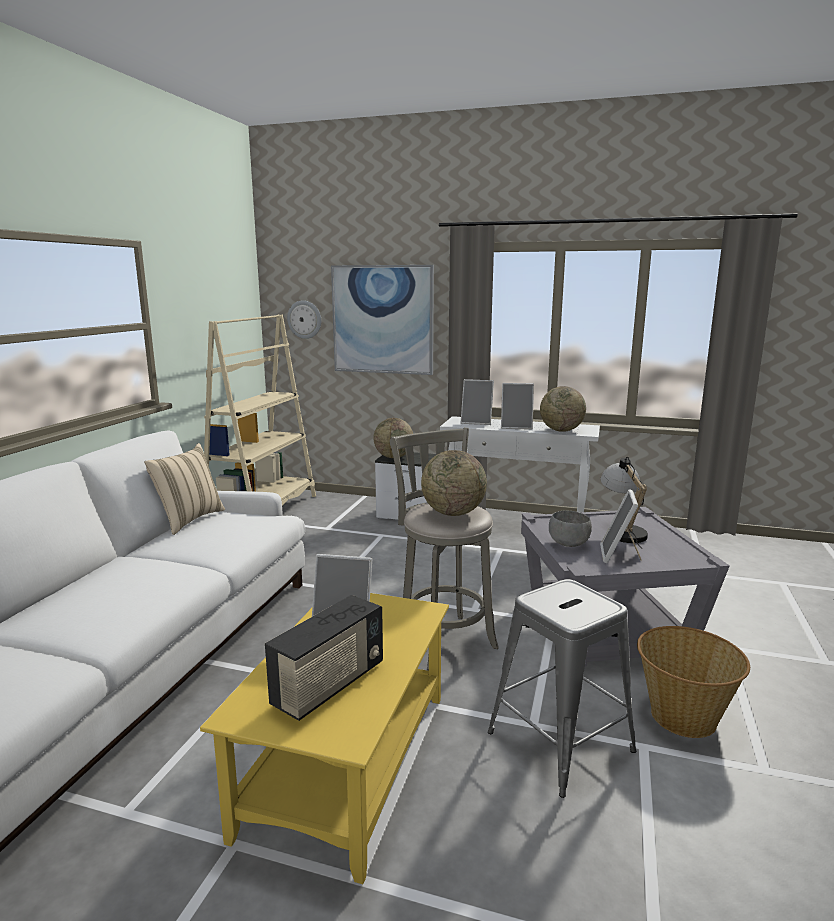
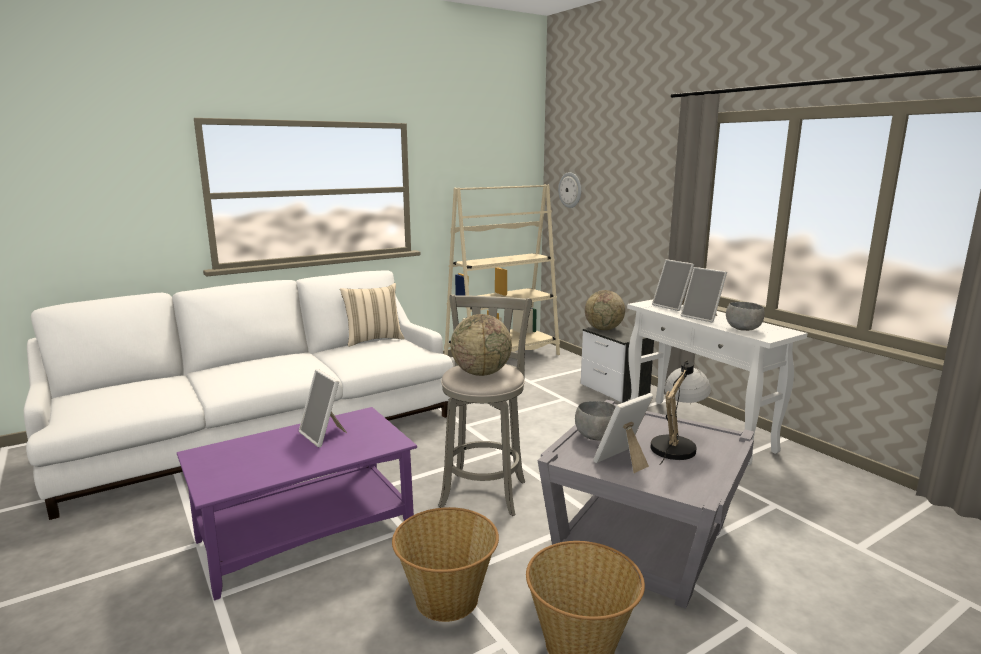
camera: 40 degrees right, 0 degrees up
(329, 685) = (259, 460): radio -> none
(348, 760) = (307, 534): yellow coffee table -> purple coffee table
(382, 319) = (626, 193): picture -> none
(560, 741) = (447, 600): grey stool -> basket
(561, 430) = (743, 329): globe -> grey bowl

